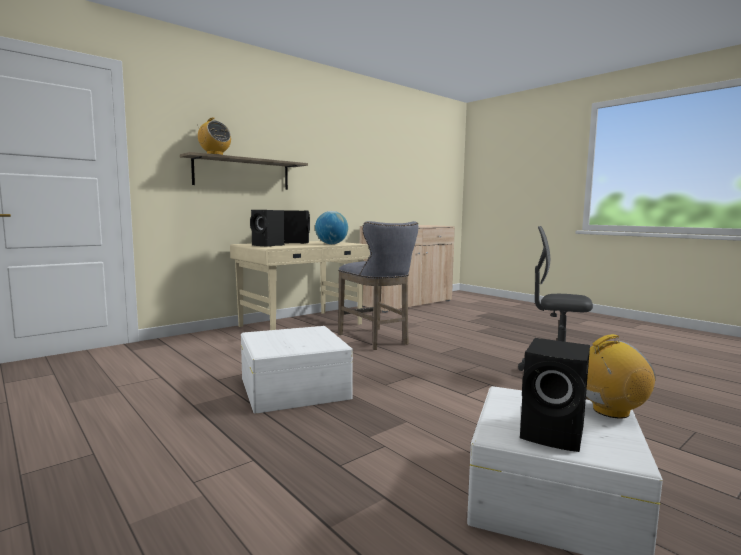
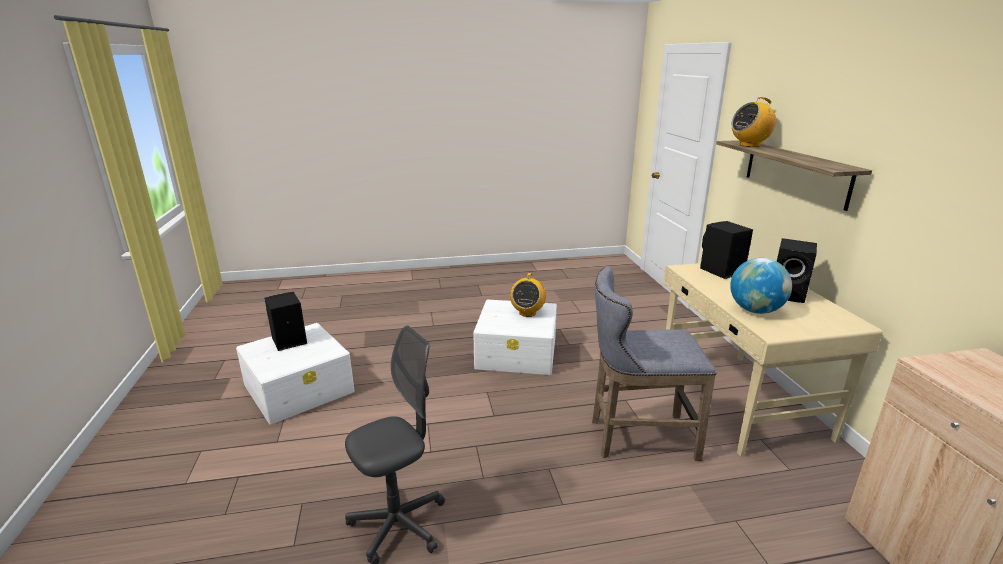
camera: 120 degrees right, 15 degrees up
(610, 411) = (270, 369): radio -> radio (527, 313)

